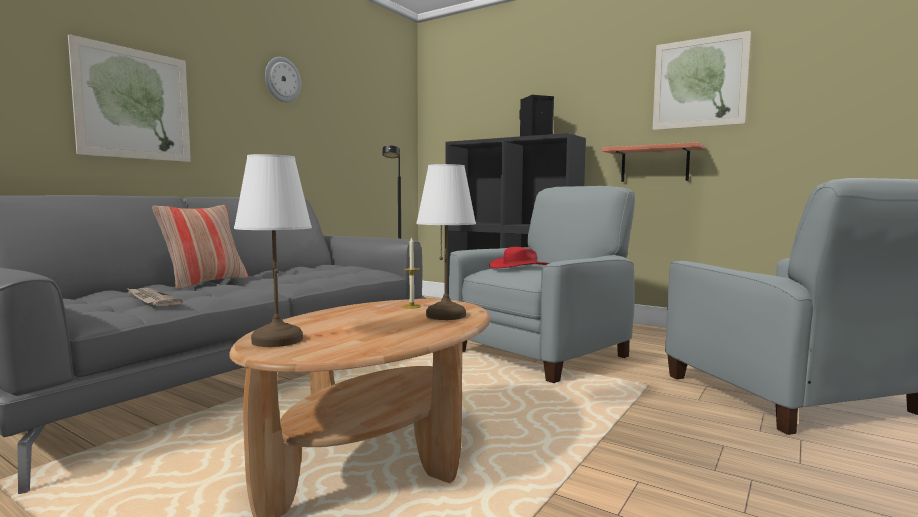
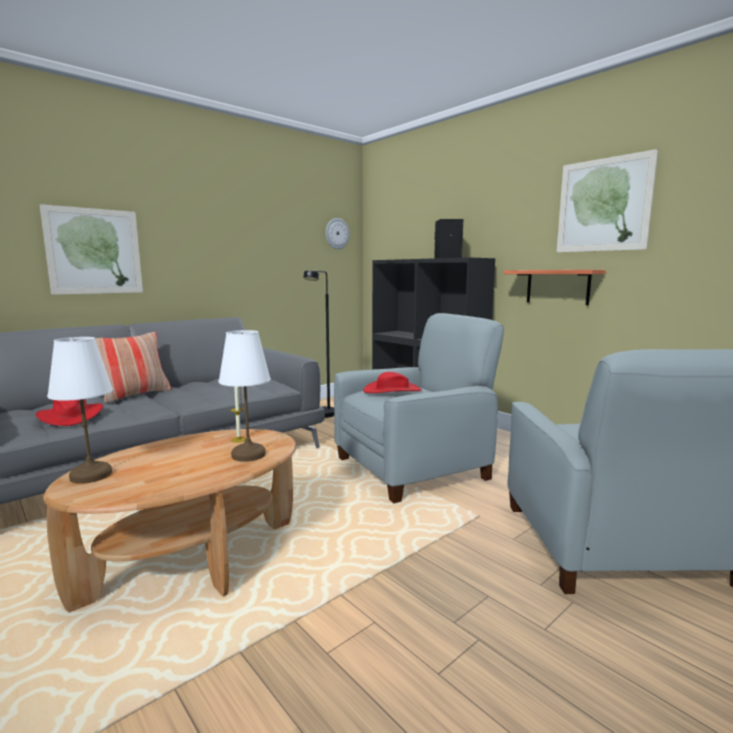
camera: 15 degrees right, 5 degrees up
(151, 299) = (71, 416): newspaper -> red hat
(282, 79) = (223, 216): wall clock -> wall clock (337, 233)

